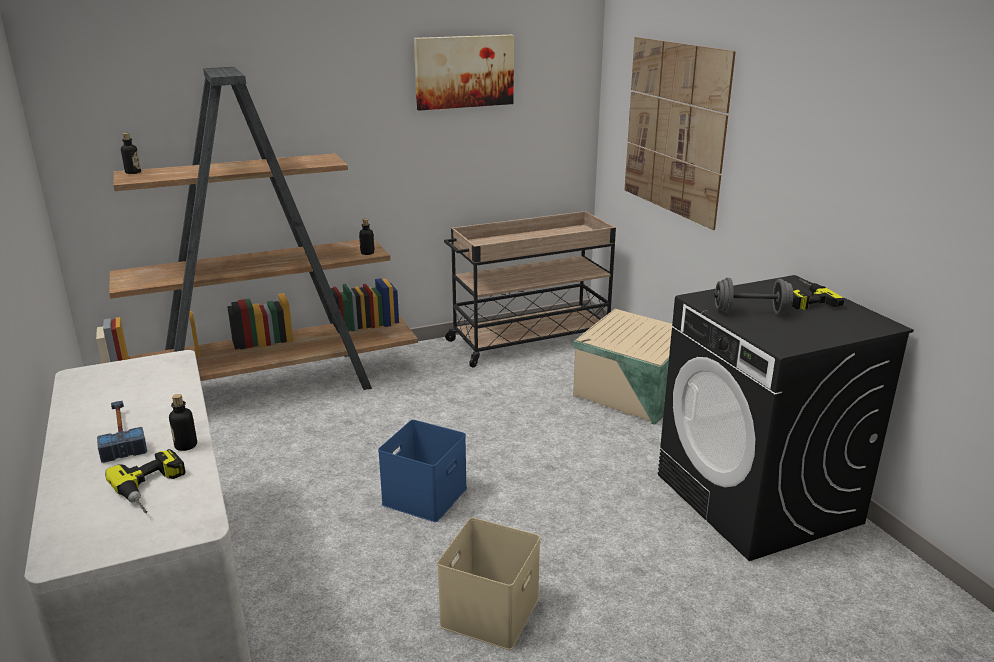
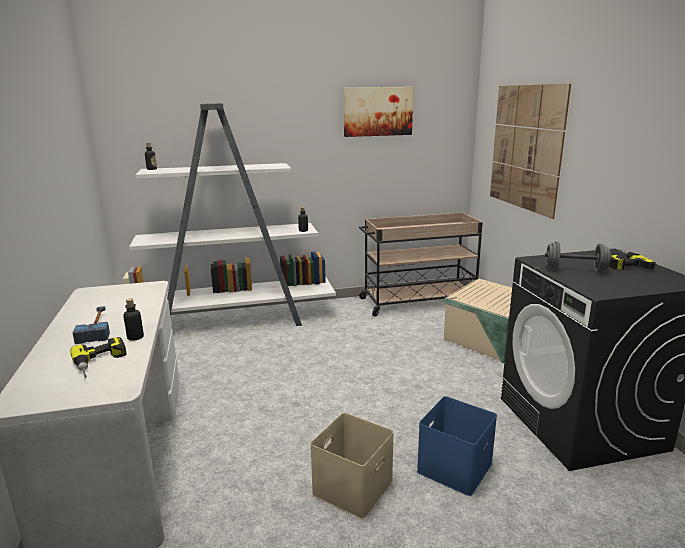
camera: 10 degrees right, 5 degrees down
(269, 387) = (234, 320): brown bookcase -> white bookcase
(425, 497) = (322, 400): blue storage box -> blue storage box (455, 468)

